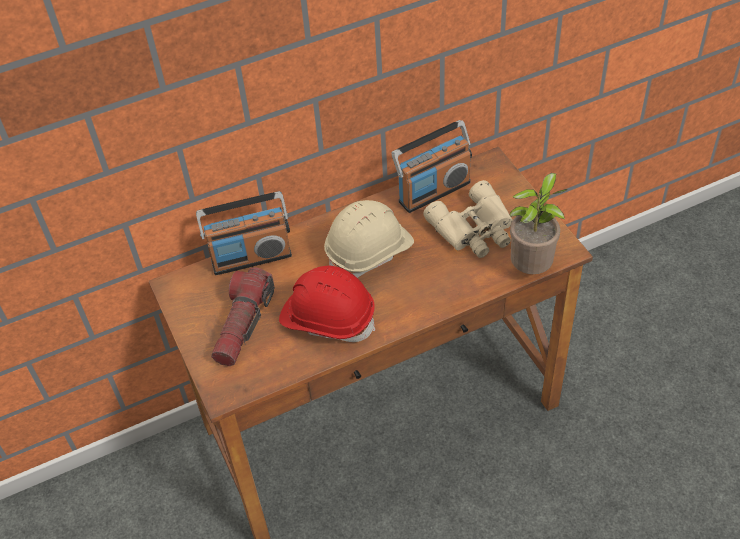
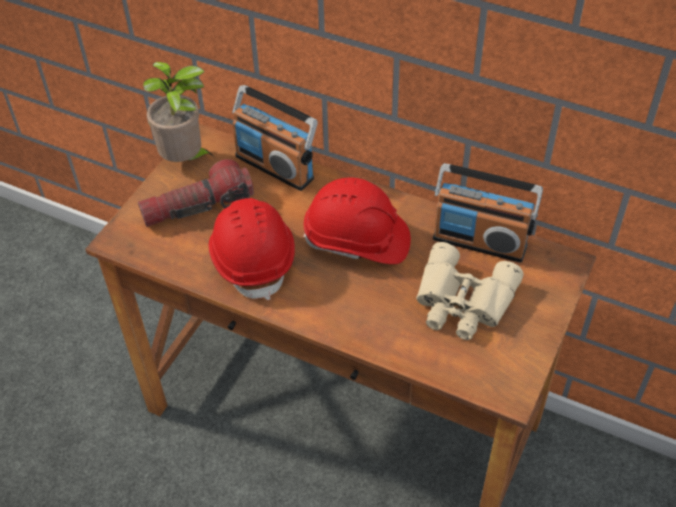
camera: 50 degrees right, 0 degrees up
(370, 252) = (357, 240): beige hard hat -> red hard hat
(532, 268) = (458, 379): potted plant -> potted plant (185, 161)

